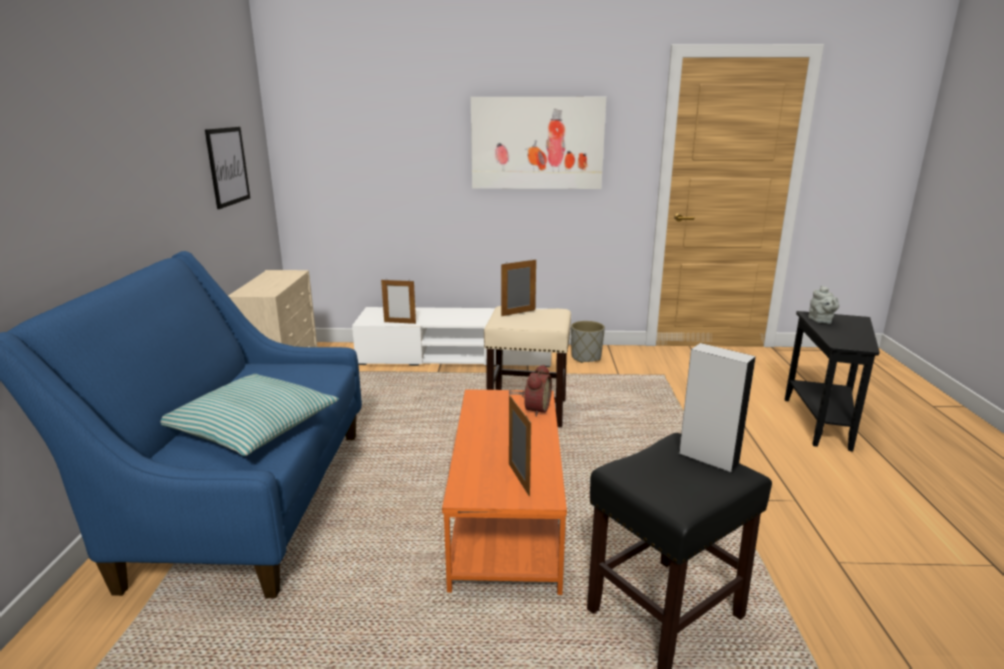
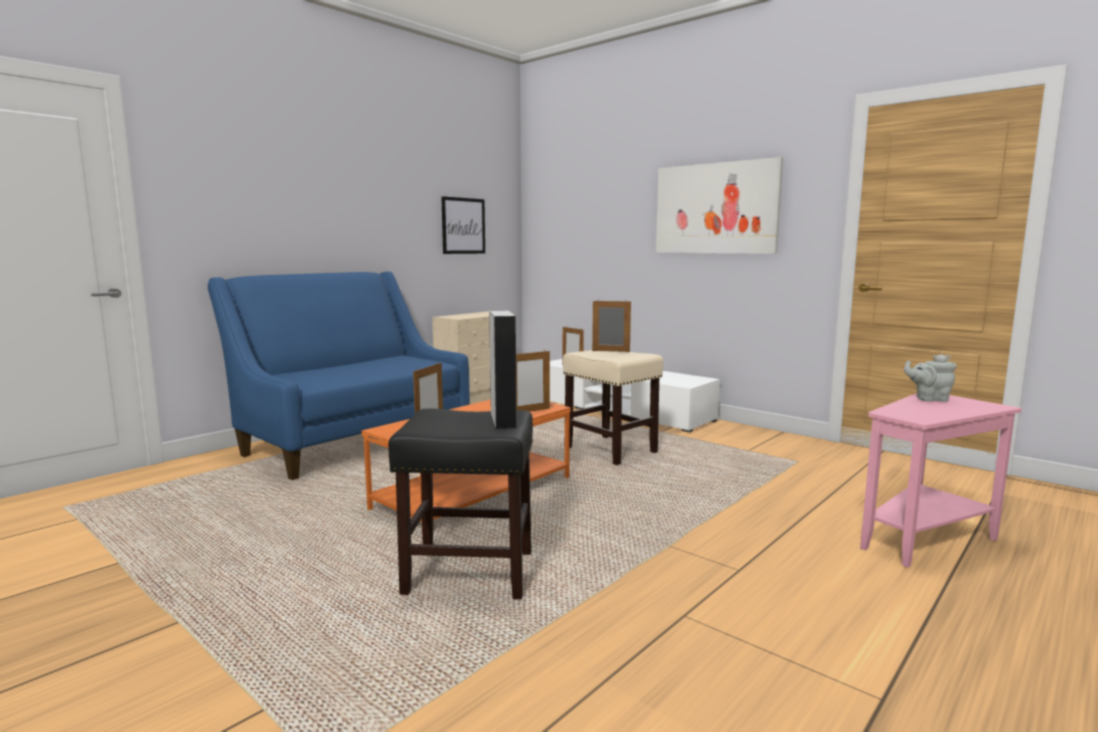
camera: 40 degrees right, 10 degrees down
(253, 427) = (339, 374): pillow -> none
(535, 409) = (530, 411): alarm clock -> picture frame
(586, 357) = (739, 434): grey planter -> none
(821, 321) = (929, 399): grey teapot -> grey teapot turned 60 degrees clockwise
(822, 422) = (924, 539): black side table -> pink side table

